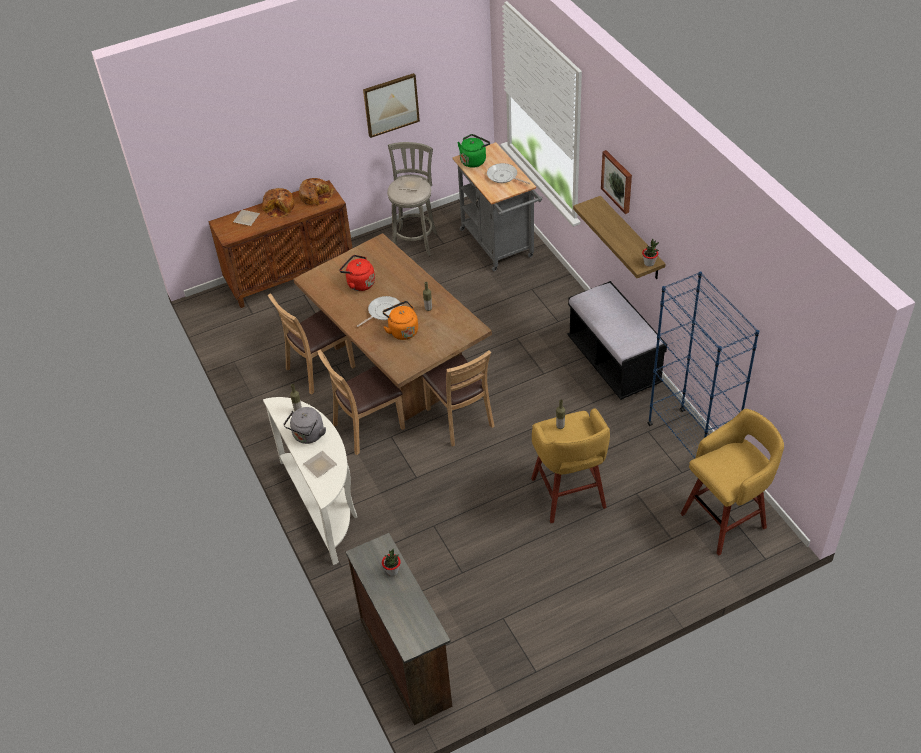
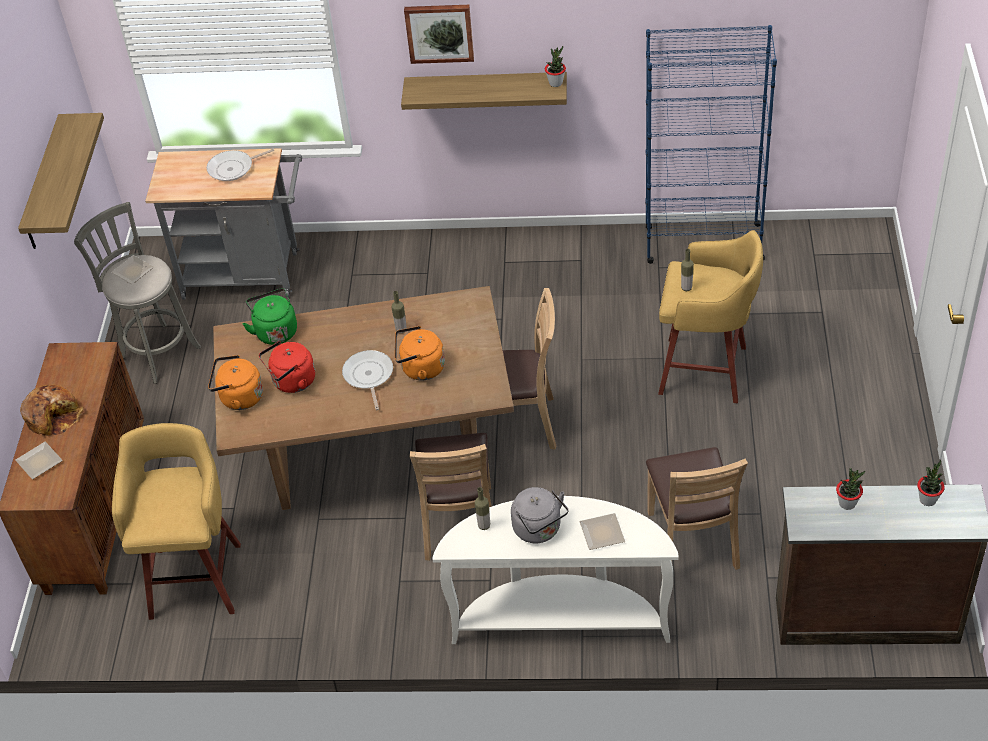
camera: 60 degrees left, 0 degrees up
(316, 196) = (69, 368): bread -> none
(320, 369) = (310, 539): brown chair -> brown chair (692, 541)
(335, 268) = (239, 398): none -> orange kettle
(391, 104) = (44, 184): picture -> shelf
(419, 613) = (927, 499): none -> potted plant
(474, 160) = (173, 183): green kettle -> green kettle (275, 331)
(614, 362) = (533, 252): black bench -> none
(725, 519) = (823, 259): yellow stool -> yellow stool (196, 577)

